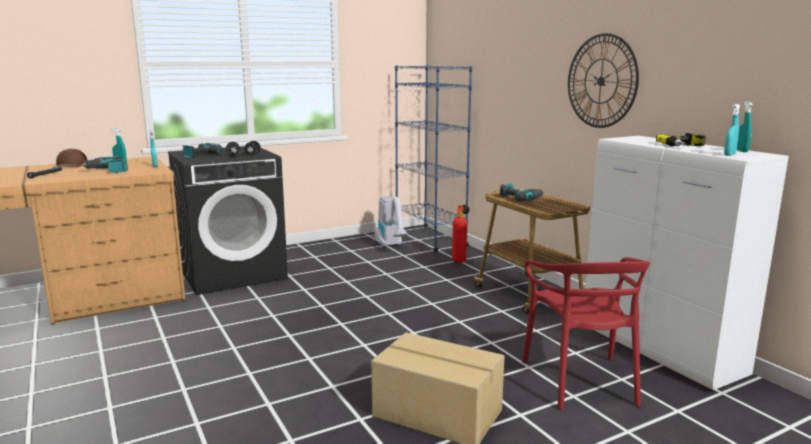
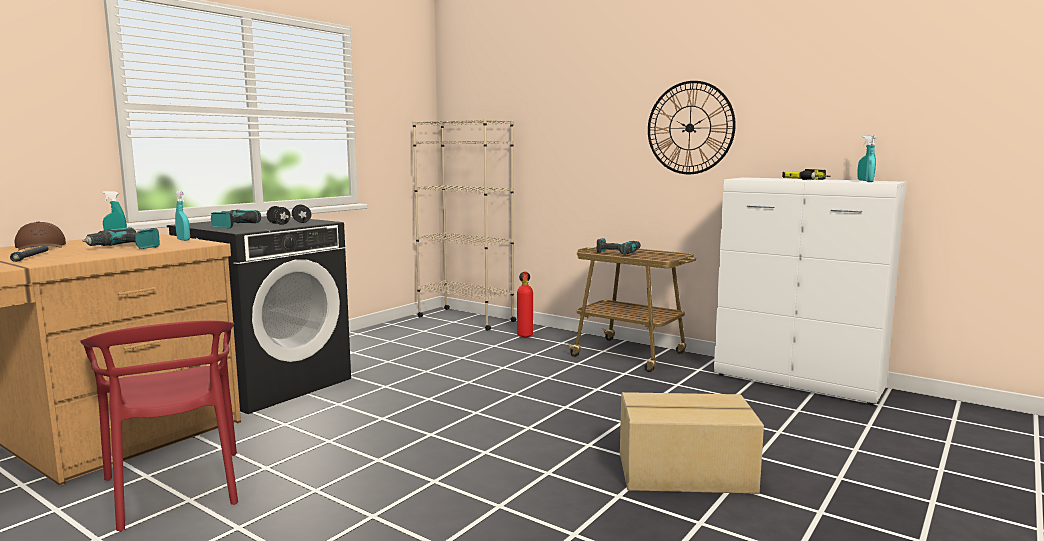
camera: 25 degrees left, 5 degrees down
(391, 246) = (432, 331): vacuum cleaner -> none
(430, 238) = (465, 319): blue bookcase -> beige bookcase
(581, 381) = (769, 418): red chair -> red chair (175, 488)

